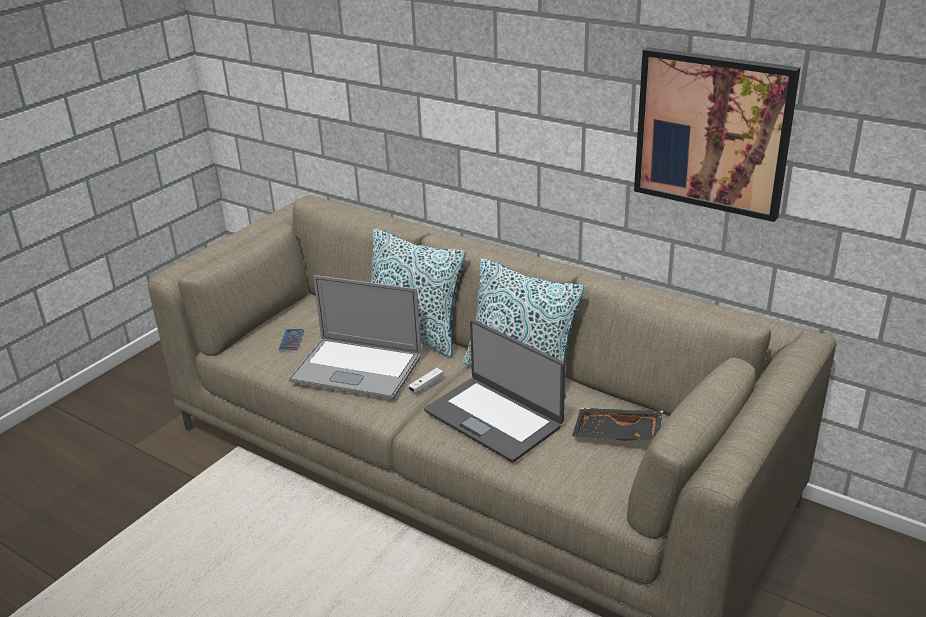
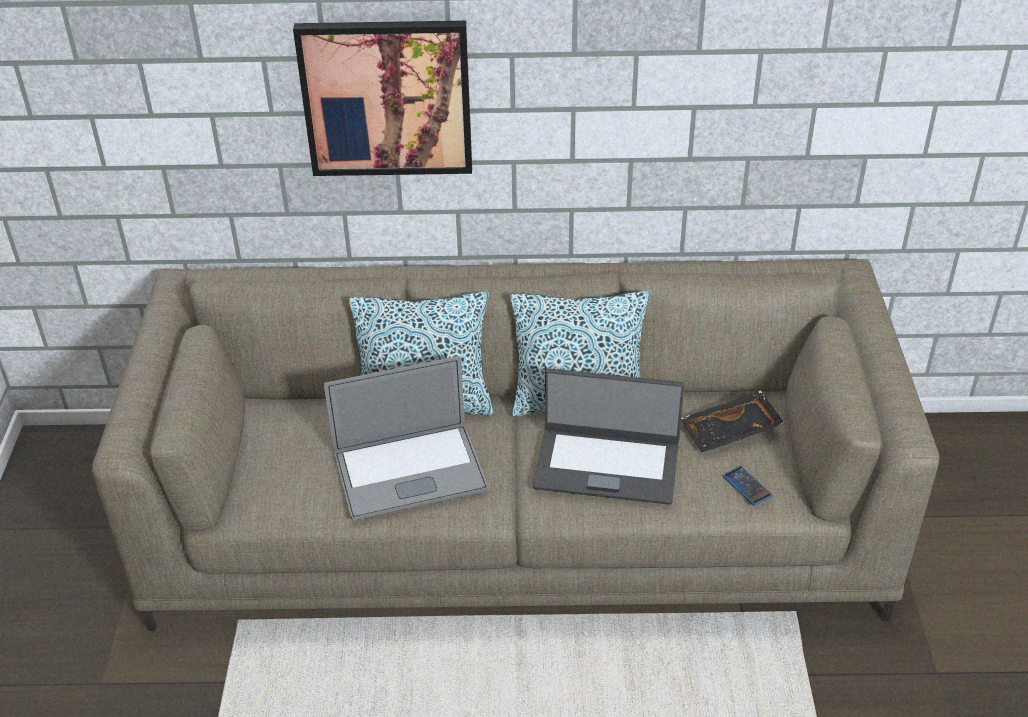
camera: 35 degrees left, 10 degrees up
(291, 340) = (295, 468): phone -> phone (747, 486)
(426, 385) = (501, 457): white game controller -> none
(712, 132) = (733, 91): picture -> picture (387, 98)

